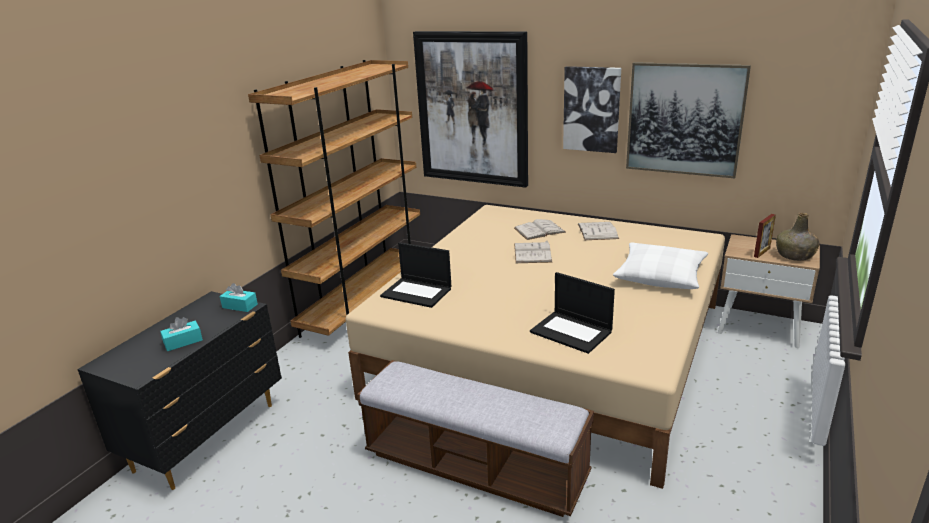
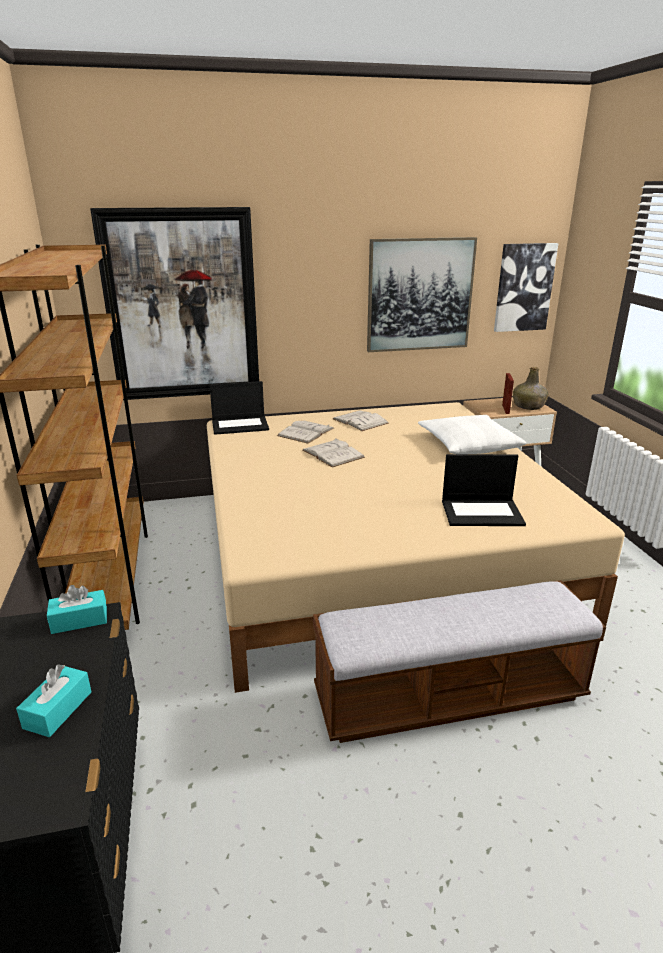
camera: 40 degrees left, 0 degrees up
(417, 292) = (276, 526): laptop -> laptop (240, 425)
(591, 109) = (328, 293): picture -> picture (524, 287)

